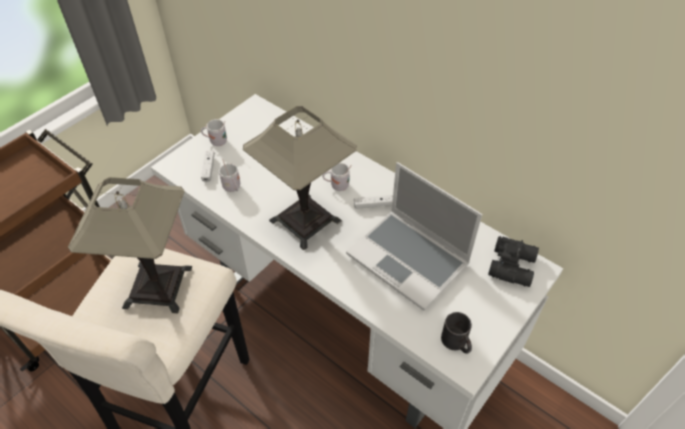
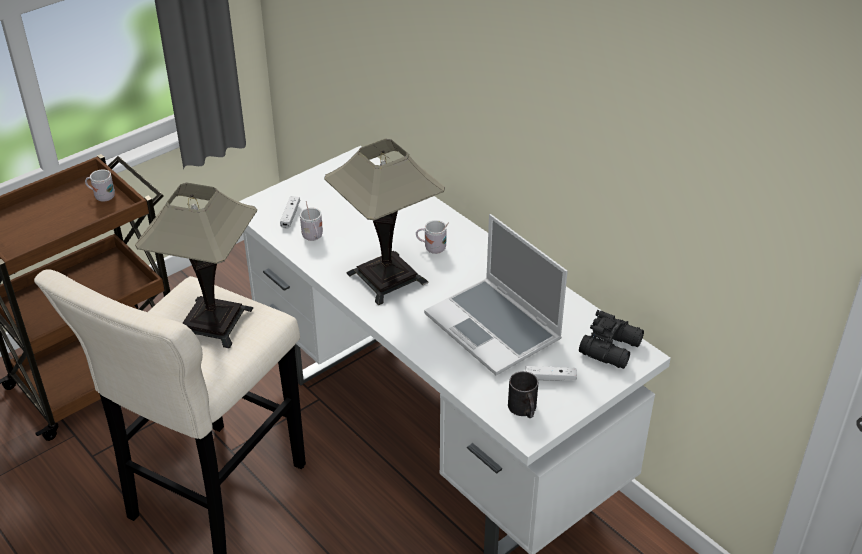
camera: 10 degrees right, 10 degrees down
(216, 141) = (304, 189): white mug -> white mug (102, 196)
(373, 205) = (468, 271): white game controller -> white game controller (550, 378)

